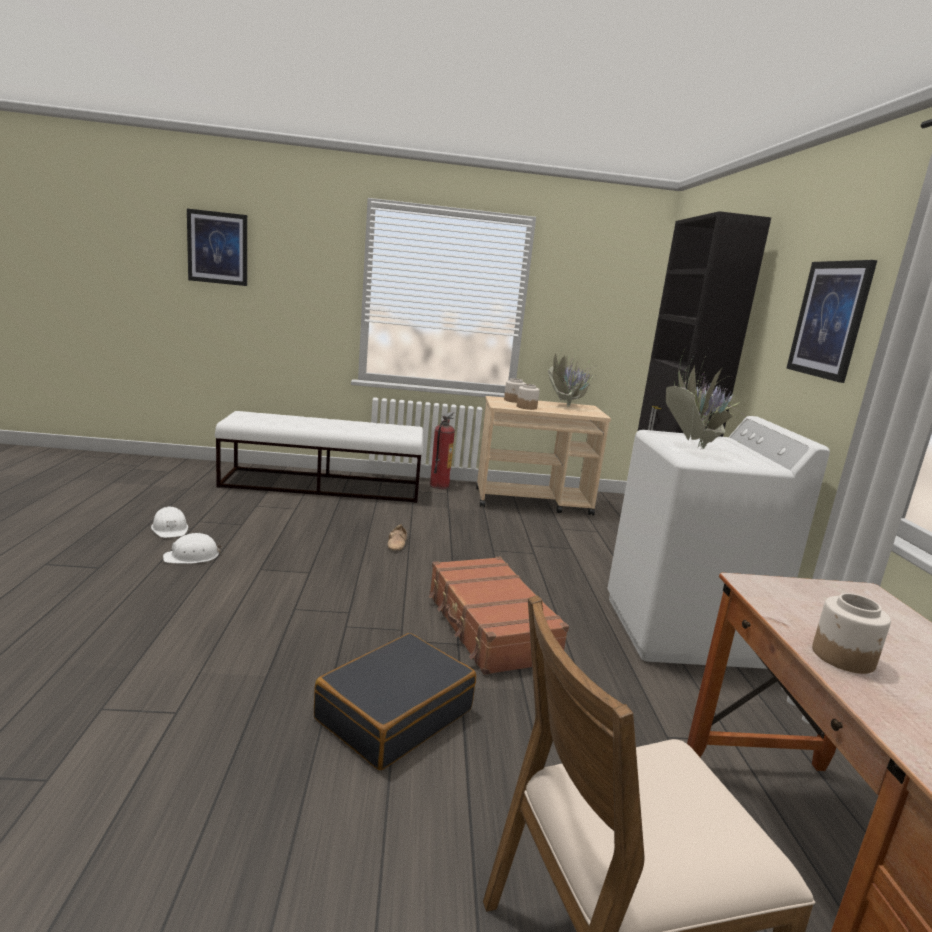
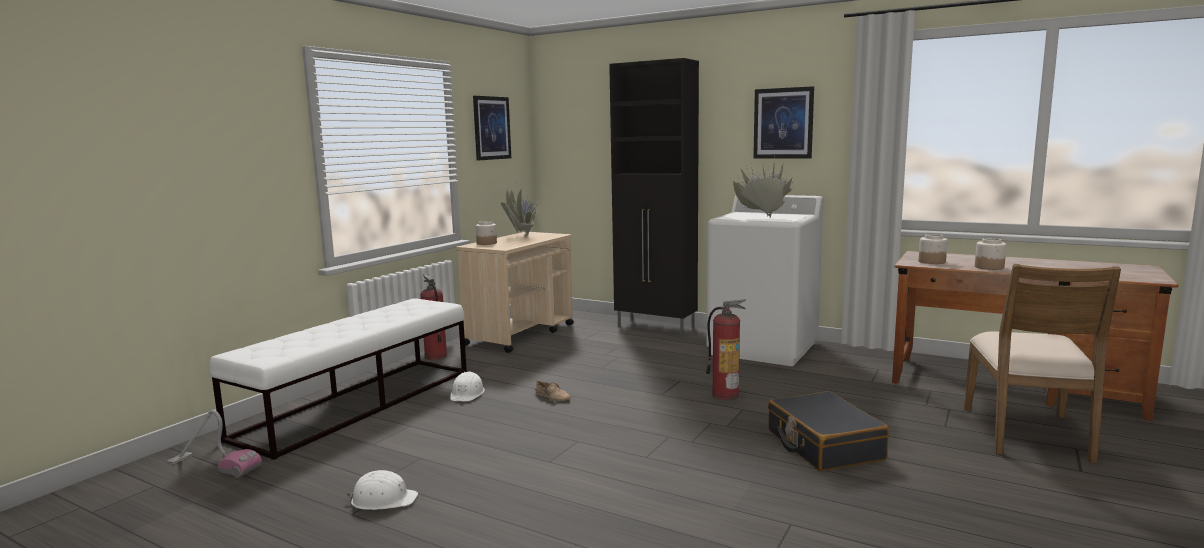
camera: 55 degrees left, 5 degrees down
(192, 556) = (482, 493): white hard hat -> white hard hat (467, 393)
(201, 476) = (214, 465): none -> vacuum cleaner
(218, 248) = (119, 125): picture -> picture (491, 128)
(489, 627) = (725, 395): brown suitcase -> fire extinguisher
(526, 407) = (515, 243): jar -> jar (931, 261)

